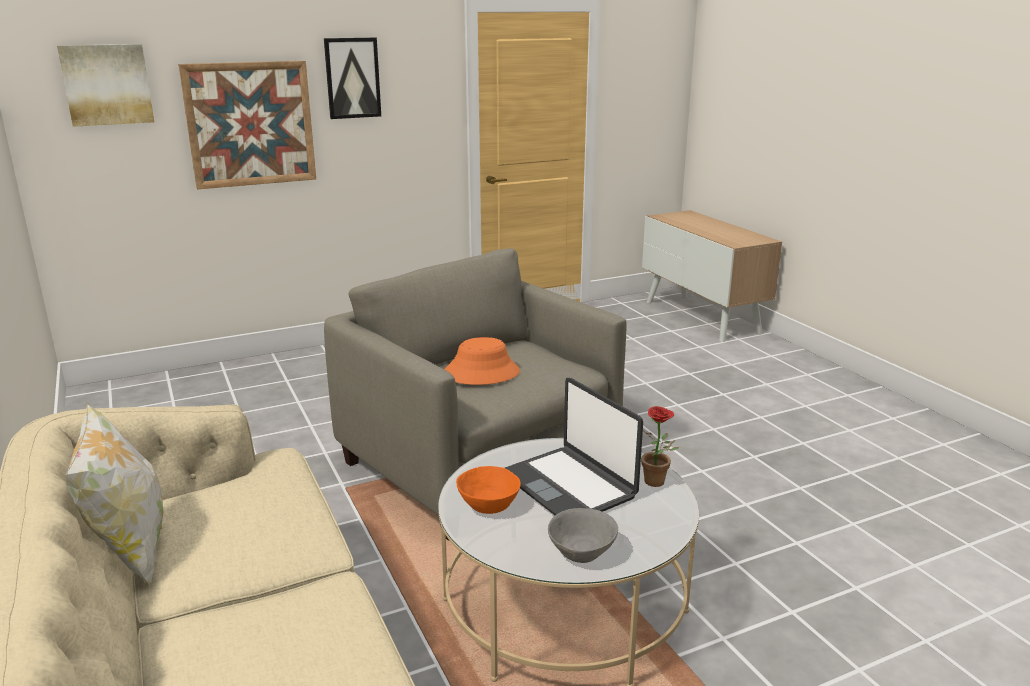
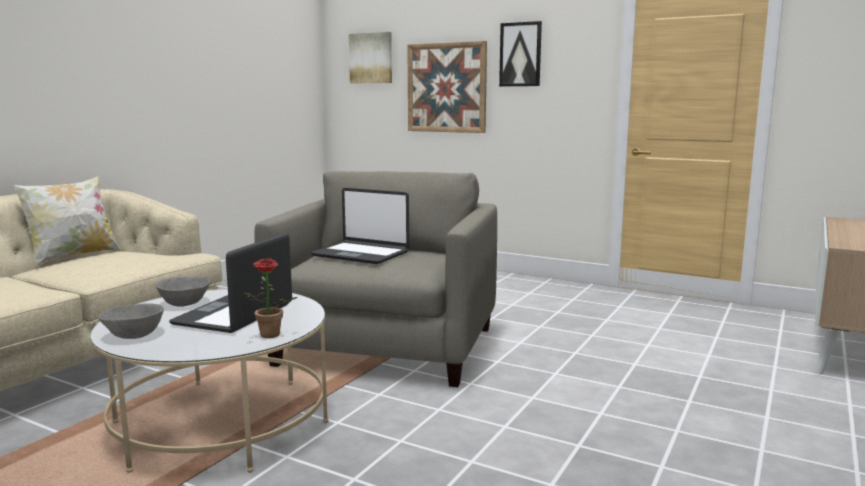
camera: 55 degrees right, 10 degrees down
(481, 373) = (361, 254): orange hat -> laptop
(489, 505) = (184, 303): orange bowl -> grey bowl

